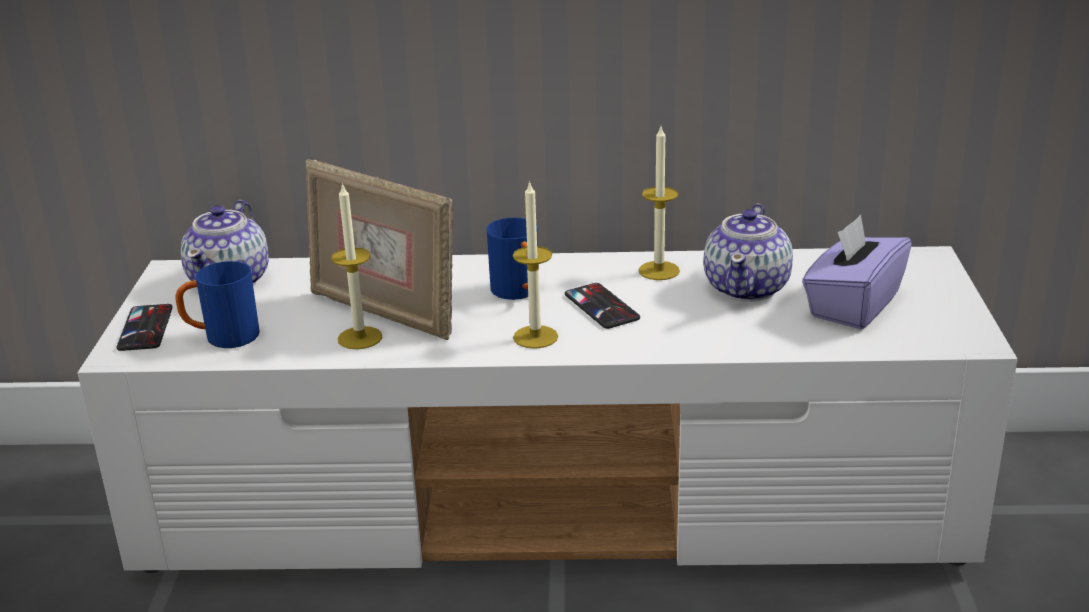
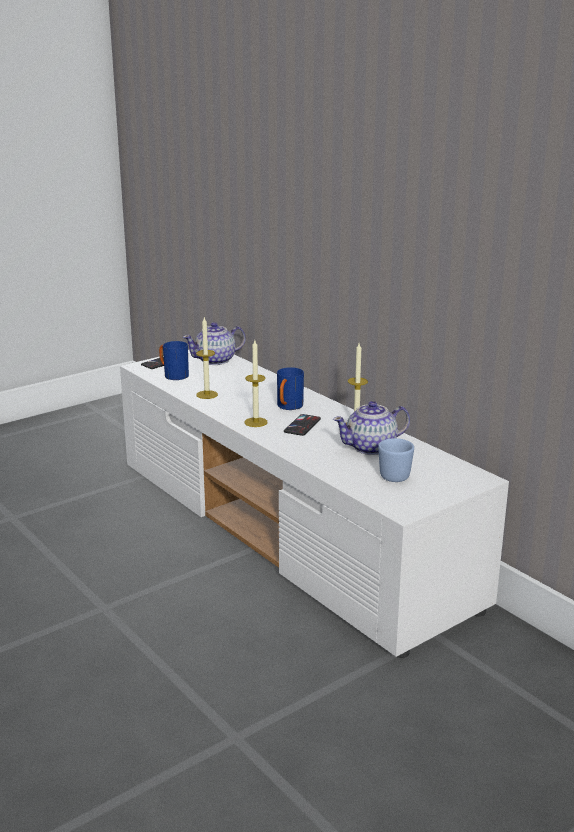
camera: 50 degrees right, 5 degrees down
(383, 312) = (232, 391): picture frame -> none
(852, 305) = (393, 474): purple tissue box -> blue mug

